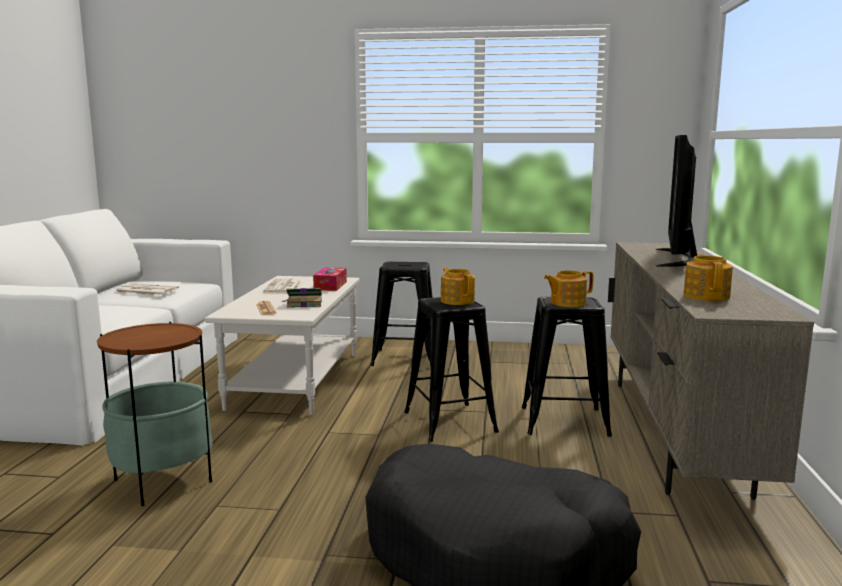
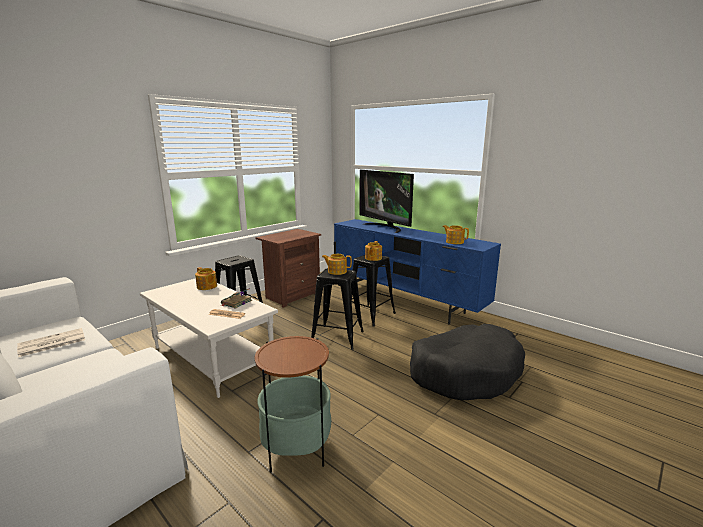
camera: 55 degrees left, 5 degrees up
(283, 288) = (182, 298): newspaper -> none
(330, 286) = (207, 286): tissue box -> teapot
(520, 359) = (292, 296): none -> brown nightstand
(674, 433) = (405, 302): beige tv stand -> blue tv stand

